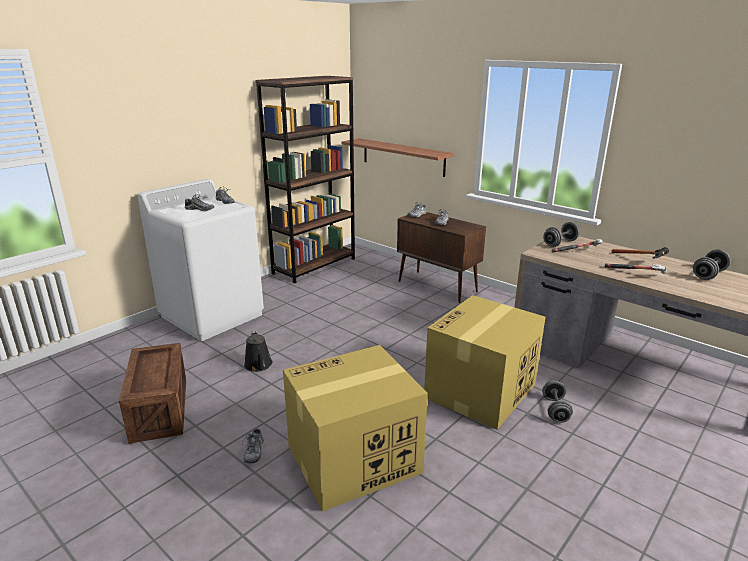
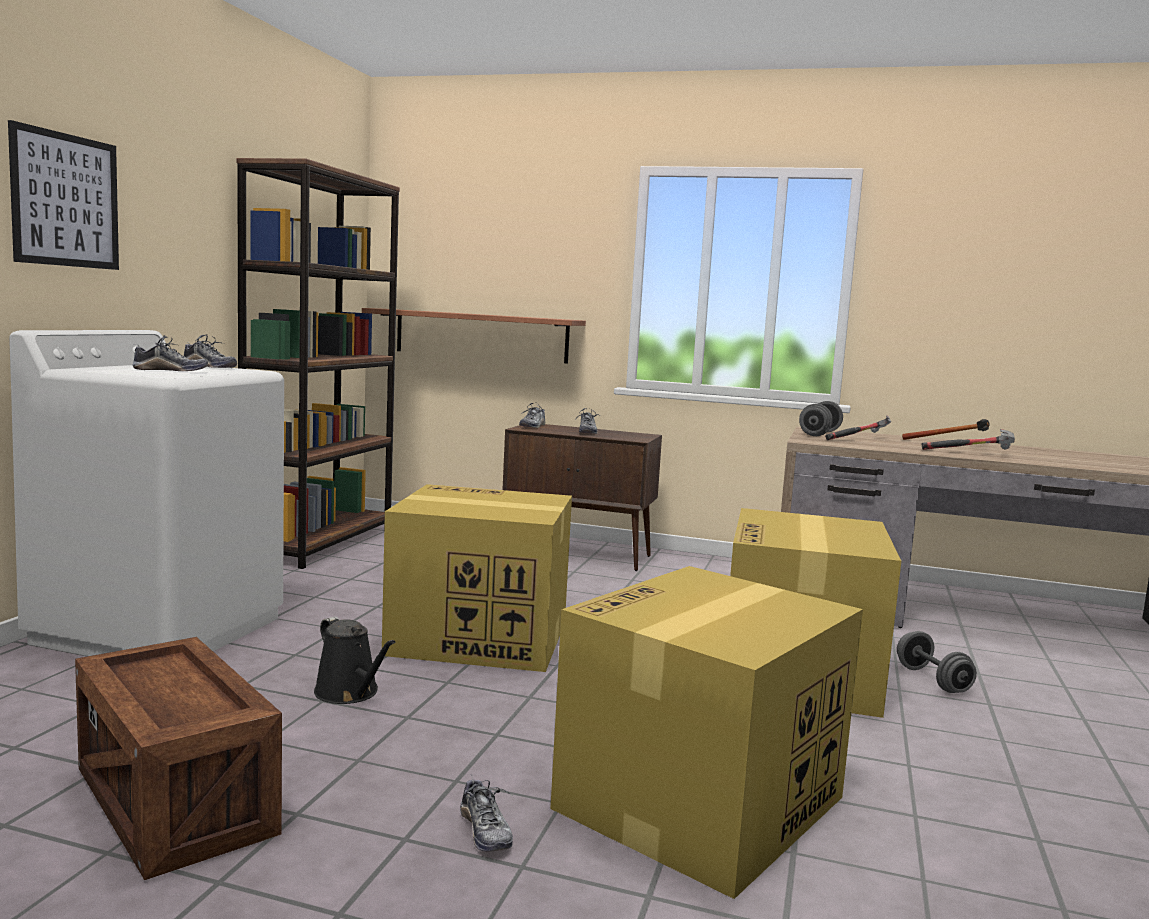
camera: 25 degrees left, 15 degrees down
(160, 127) = (66, 200): none -> picture
(337, 340) = (476, 638): none -> cardboard box
(708, 274) = (1050, 452): grey dumbbell -> none

